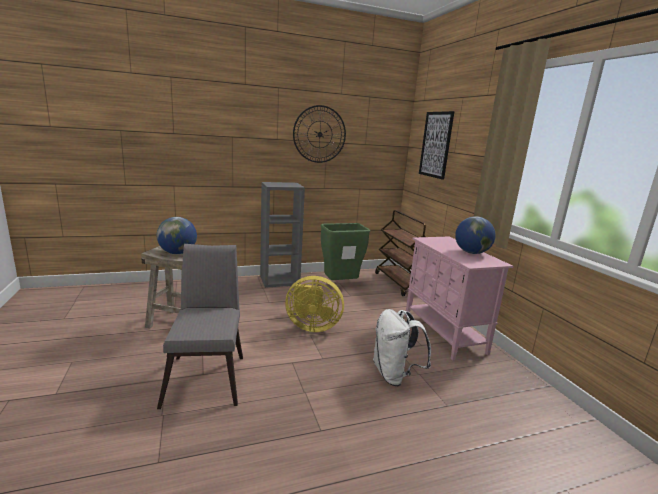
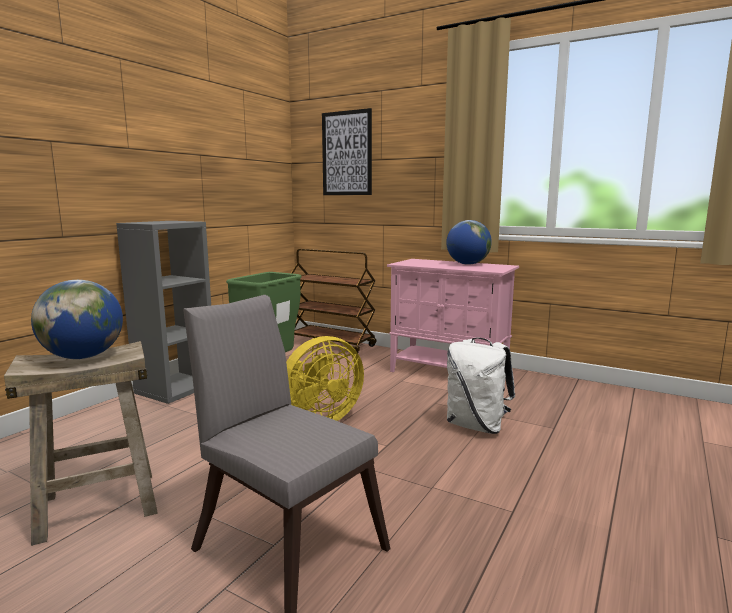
camera: 40 degrees left, 5 degrees down
(319, 134) = (190, 142): wall clock -> none

